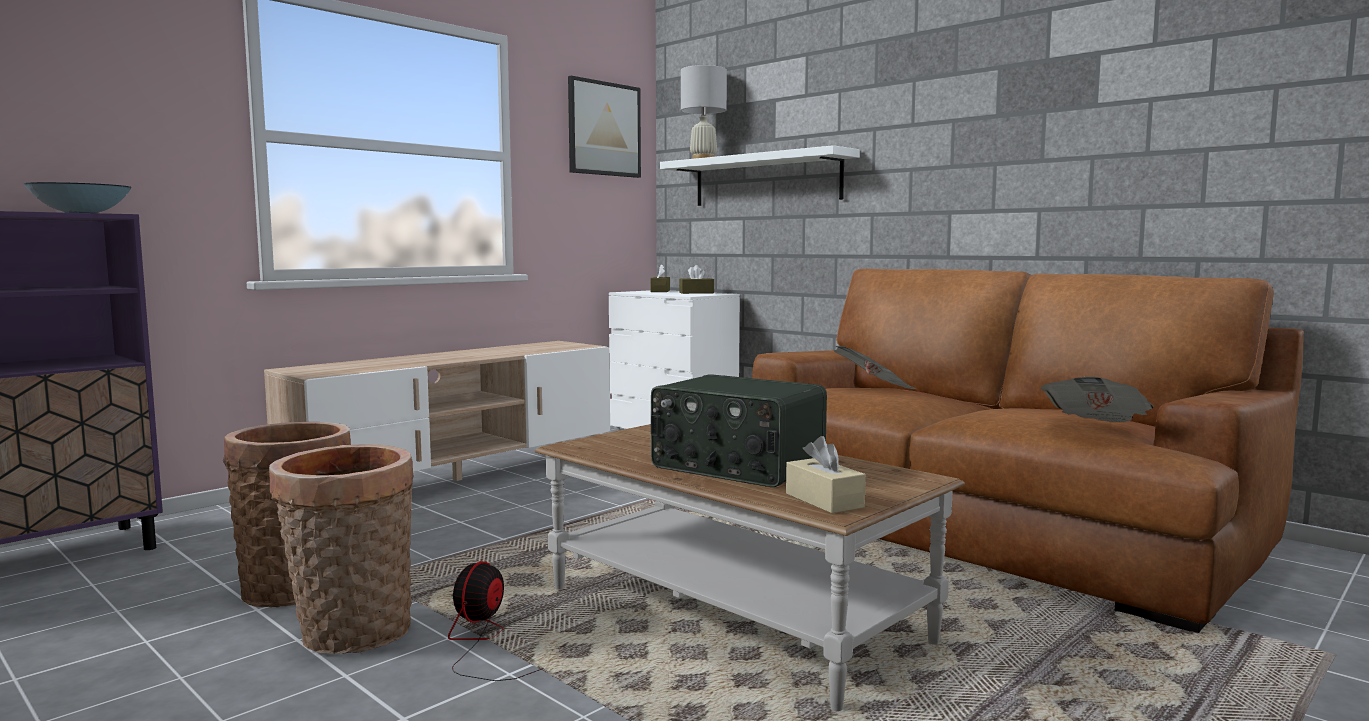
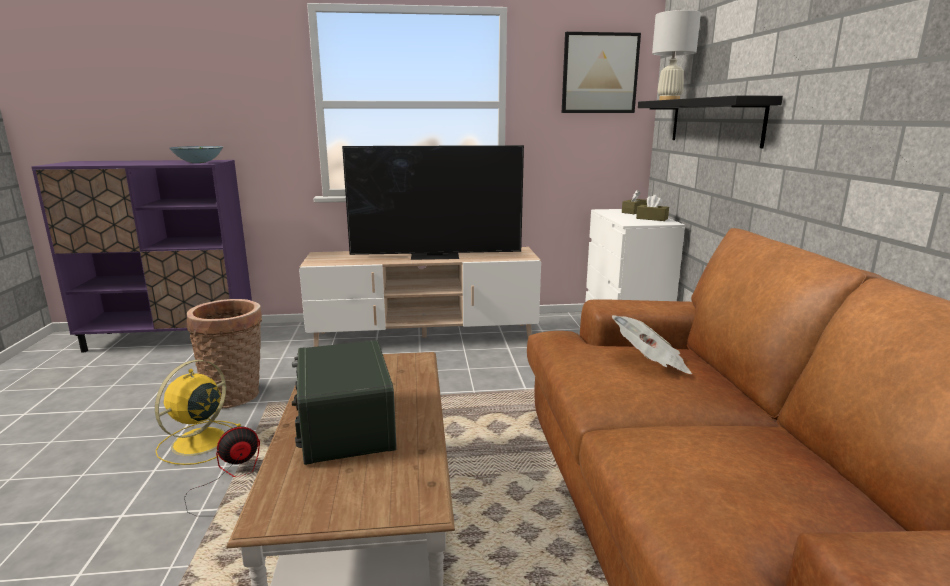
camera: 40 degrees right, 10 degrees up
(352, 636) = (197, 443): basket -> yellow fan
(473, 354) = (436, 256): none -> television
(766, 180) = (714, 121): white shelf -> black shelf
(824, 500) = (292, 498): beige tissue box -> none
(1096, 429) = (715, 520): newspaper -> none

